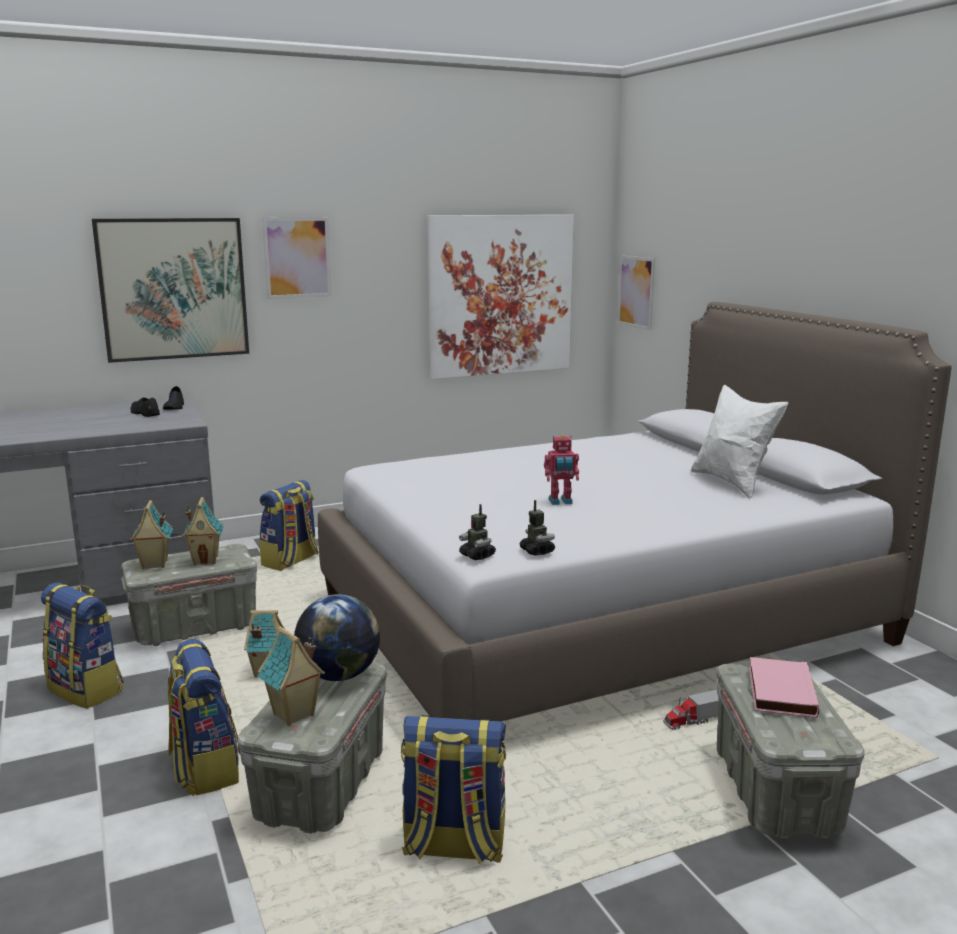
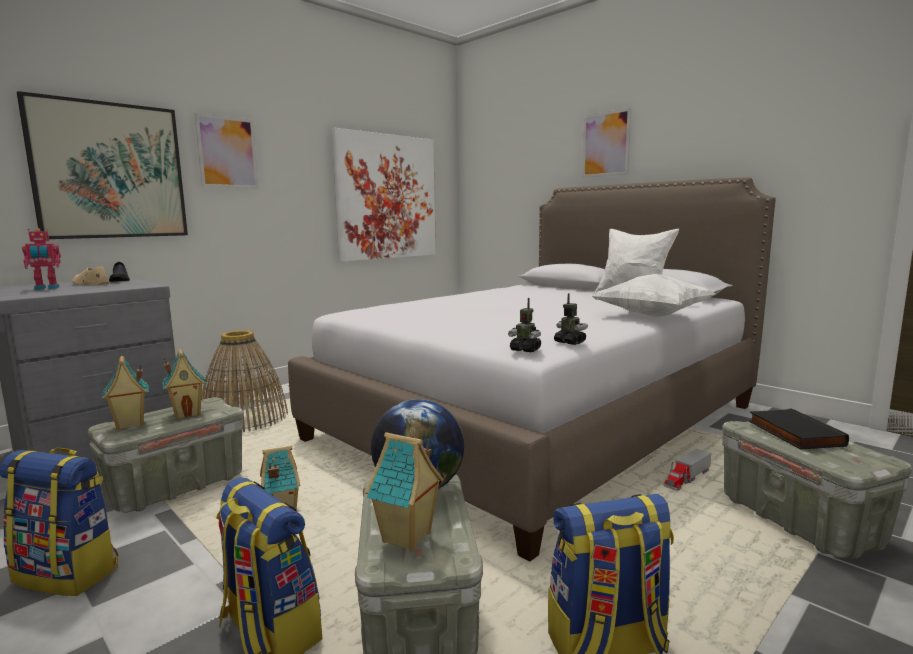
camera: 20 degrees left, 5 degrees down
(144, 413) = (90, 284): black shoe -> beige shoe
(290, 561) = (245, 418): backpack -> basket
(560, 502) = (532, 317): toy robot -> toy robot (46, 288)
(636, 292) = (480, 196): picture -> picture (606, 144)
(702, 519) = (652, 315): none -> white pillow
(779, 691) = (793, 433): pink book -> black book

